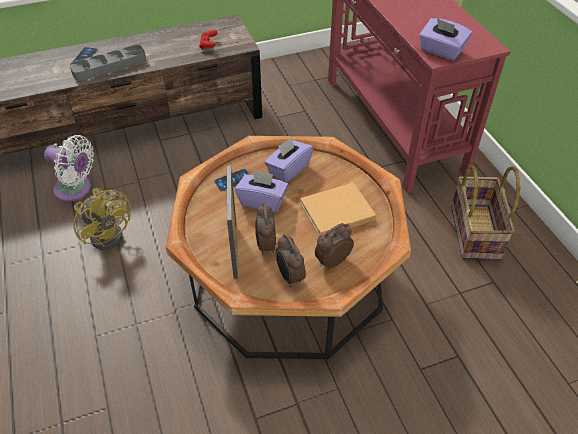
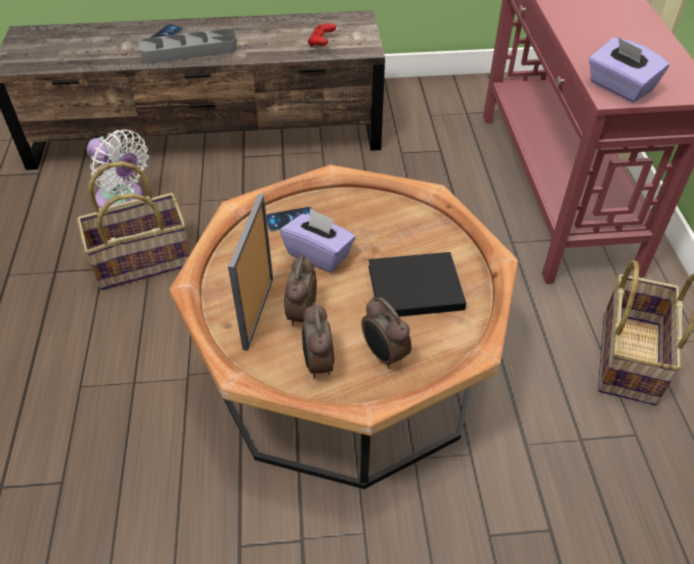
camera: 15 degrees right, 0 degrees up
(109, 233) = (143, 260): yellow fan -> basket
(288, 169) = (369, 218): purple tissue box -> none
(332, 261) = (383, 355): alarm clock -> alarm clock turned 105 degrees counterclockwise
(335, 212) = (412, 287): beige book -> black book

